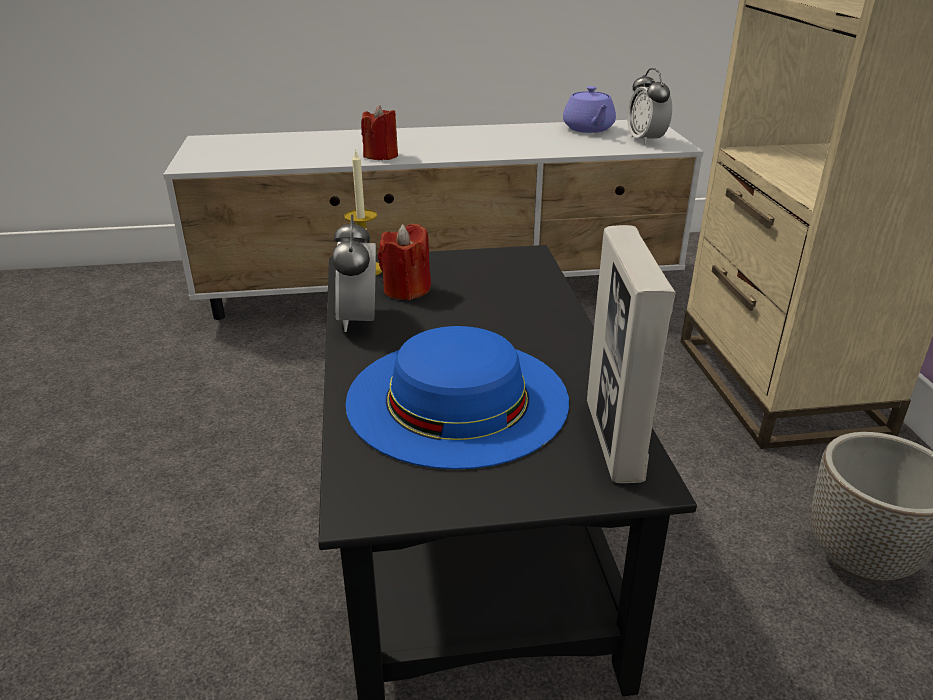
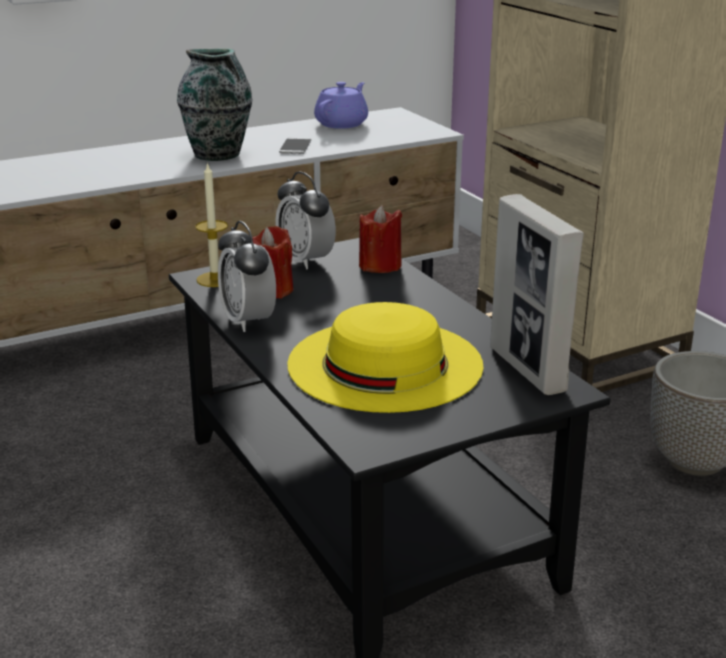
camera: 20 degrees left, 5 degrees down
(381, 156) = (153, 171): red candle -> red candle (380, 266)
(450, 147) = (218, 155): none -> vase
(457, 398) = (384, 363): blue hat -> yellow hat
(527, 146) = (295, 147): none -> phone
(588, 129) = (342, 124): purple teapot -> purple teapot turned 120 degrees counterclockwise
(645, 140) = (404, 129): alarm clock -> alarm clock (306, 261)

